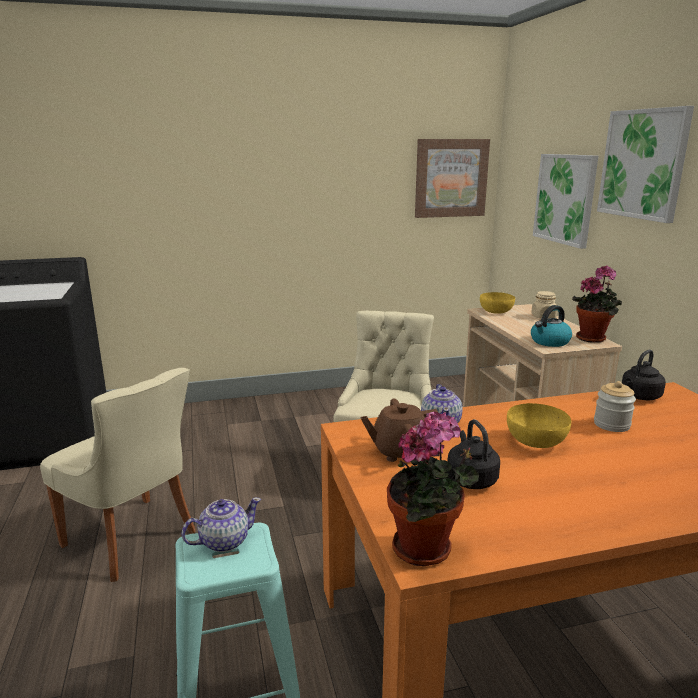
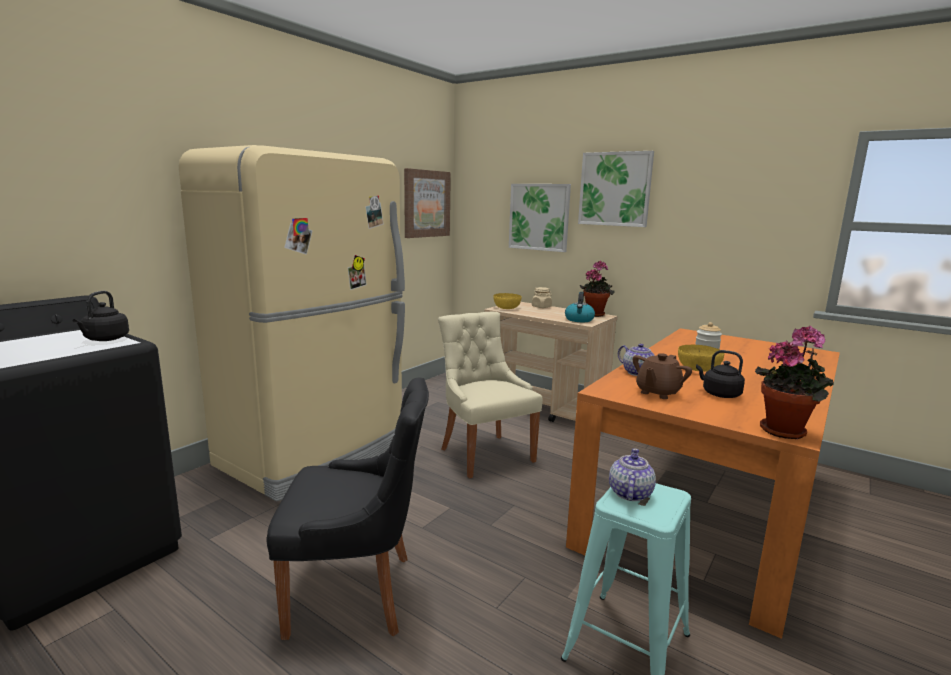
camera: 40 degrees left, 5 degrees down
(133, 539) = (357, 593): beige chair -> black chair
(255, 419) = (316, 452): none -> beige fridge
(639, 397) = (685, 337): black kettle -> black kettle (105, 339)

